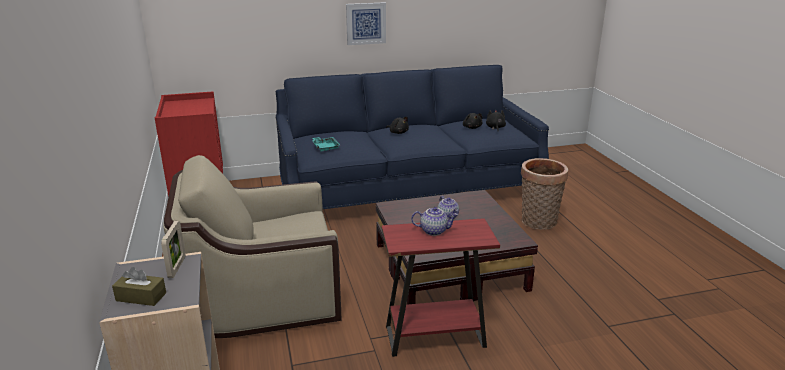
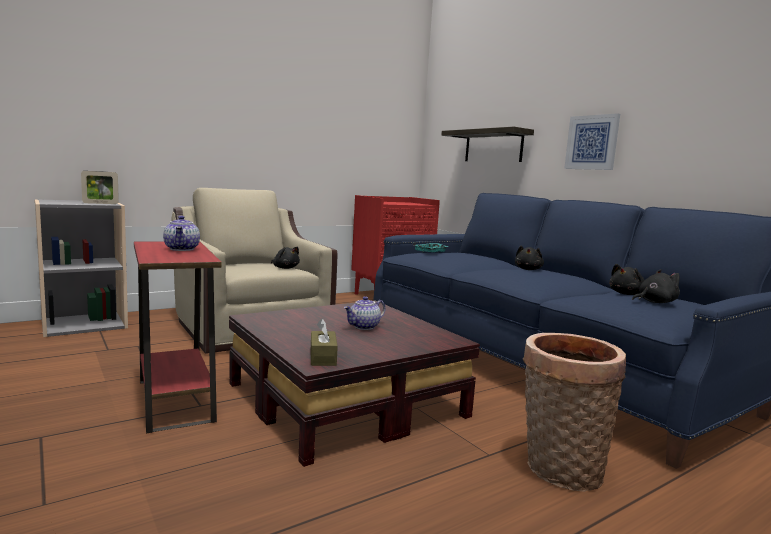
camera: 70 degrees right, 15 degrees down
(141, 297) = (61, 201): brown tissue box -> brown tissue box (323, 357)
(263, 30) = (493, 146): none -> shelf
(295, 220) = (285, 268): none -> black plush toy

